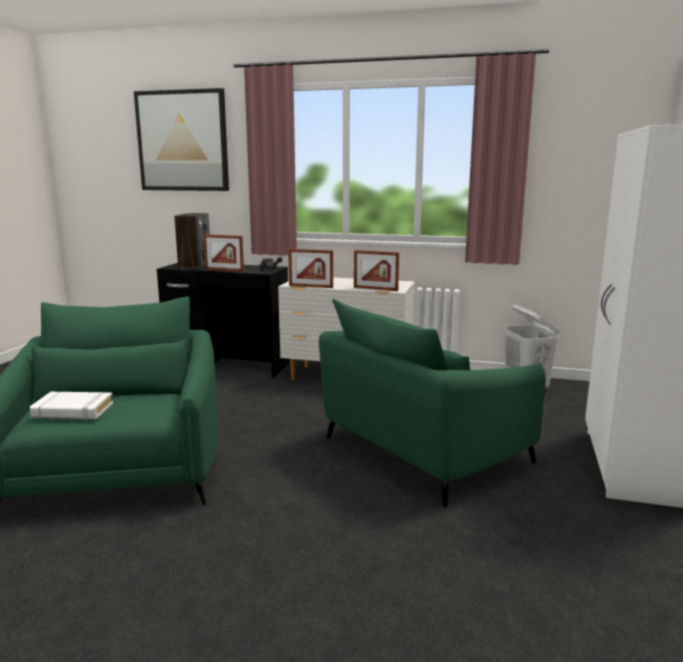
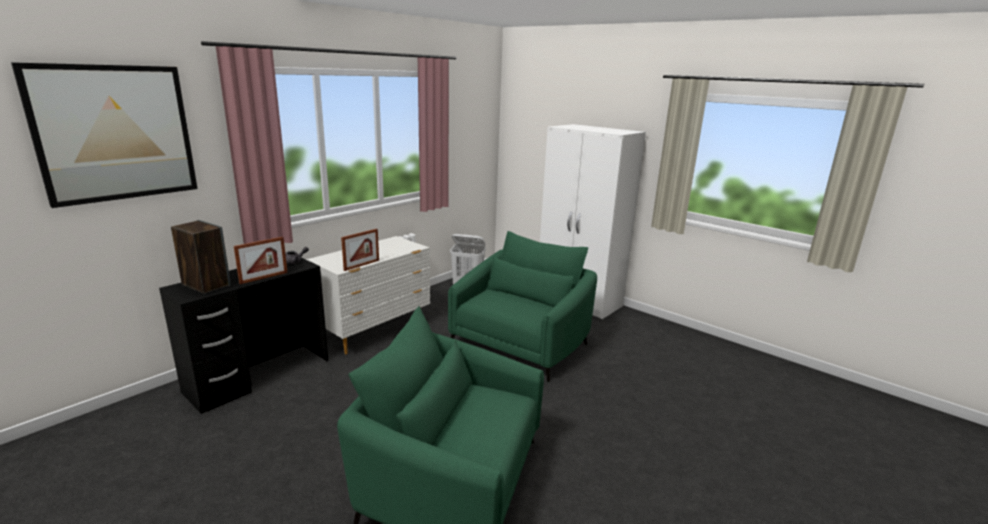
camera: 65 degrees left, 5 degrees up
(73, 411) = (475, 439): white book -> none
(375, 289) = (404, 250): picture frame -> none
(423, 451) = (520, 344): green armchair -> green armchair turned 135 degrees counterclockwise

